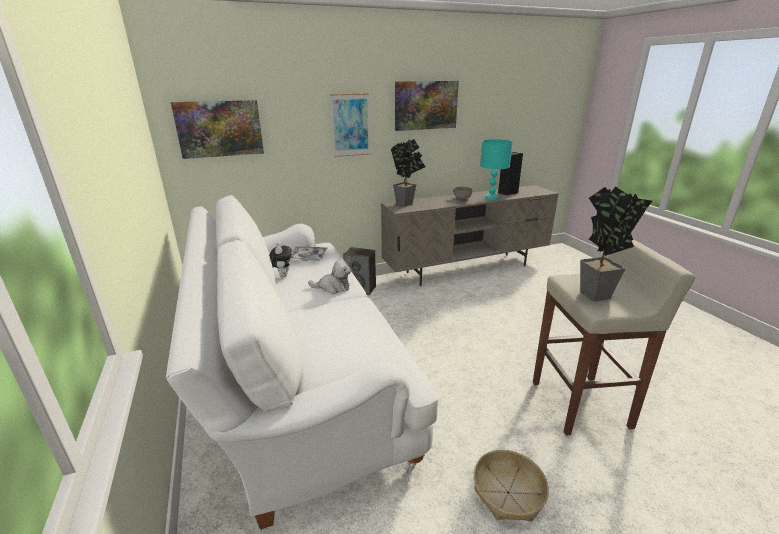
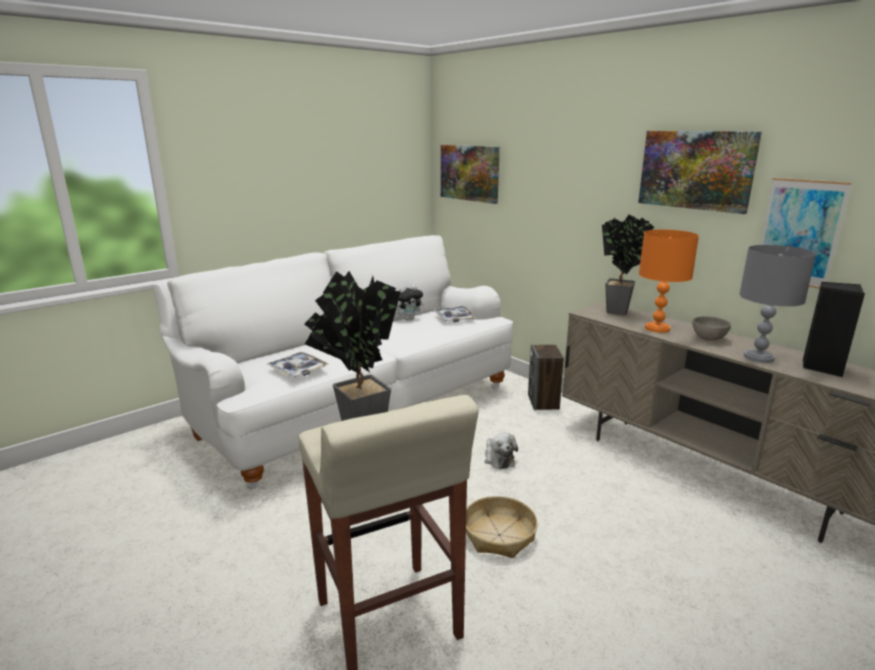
camera: 70 degrees right, 5 degrees down
(333, 287) = (398, 340): plush toy -> plush toy (498, 458)
(350, 125) = (584, 186): picture -> picture (799, 232)
(372, 343) = (298, 370): none -> tray
(440, 203) = (657, 328): none -> orange table lamp
(491, 197) = (759, 357): turquoise table lamp -> grey table lamp
(508, 492) = (227, 554): basket -> basket (499, 535)

